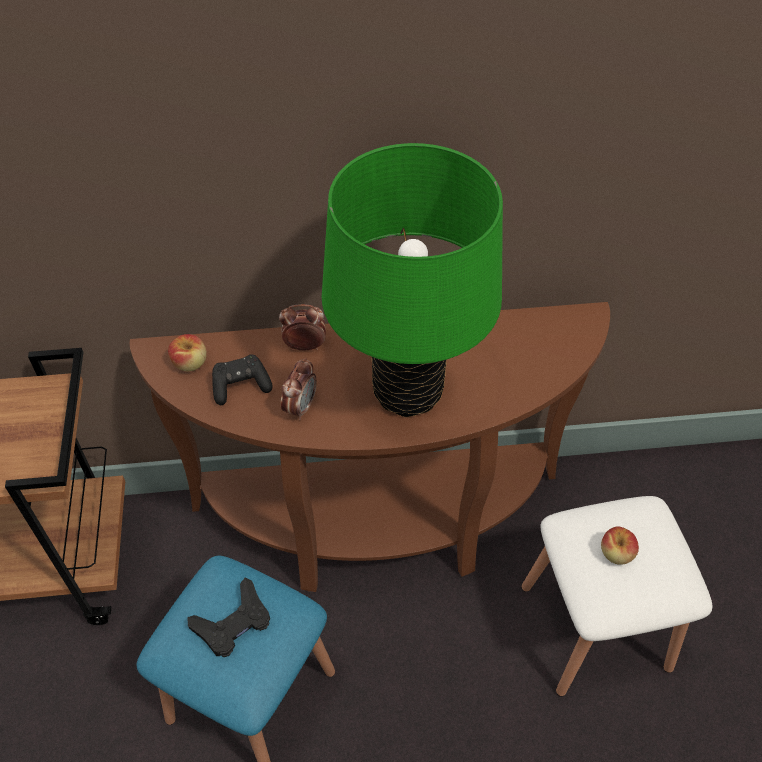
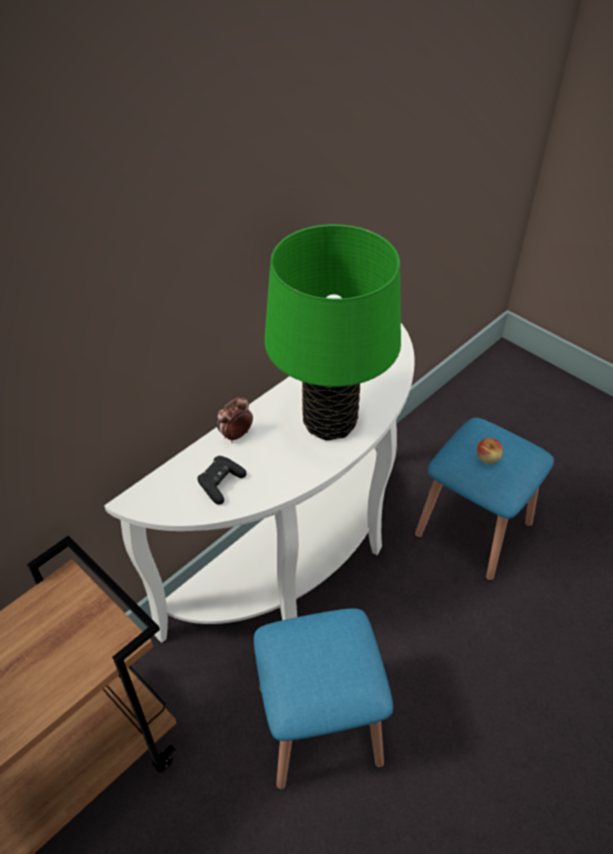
camera: 40 degrees left, 5 degrees down
(190, 363) = (168, 492): apple -> none
(233, 623) = (319, 655): black game controller -> none
(300, 407) = (274, 472): alarm clock -> none
(379, 528) = (300, 562): brown console table -> white console table
(595, 626) = (473, 529): white stool -> blue stool

